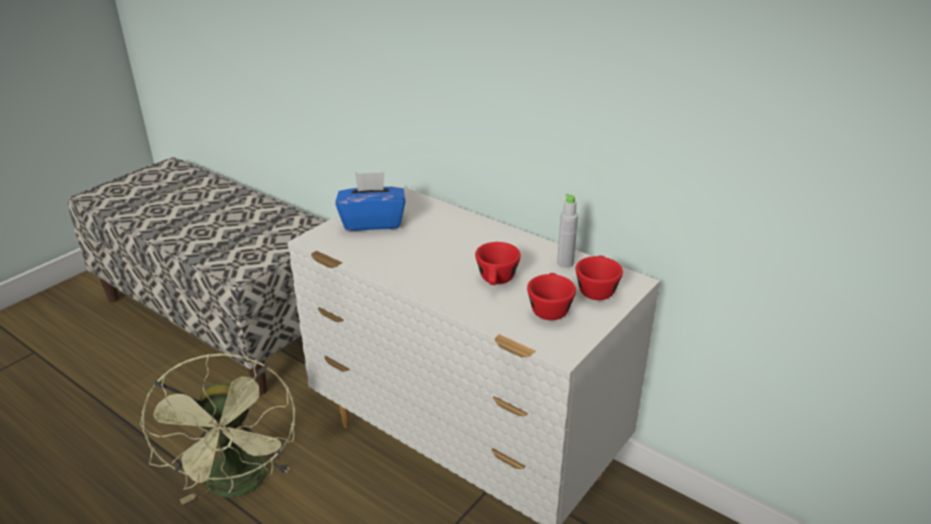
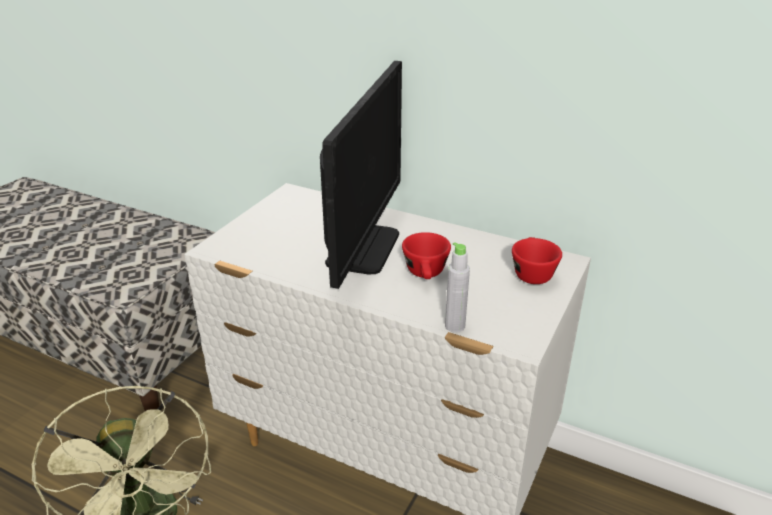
camera: 10 degrees left, 0 degrees up
(372, 222) = (273, 224): blue tissue box -> none
(446, 251) = (363, 248): none -> monitor
(549, 308) = (491, 297): red cup -> none
(565, 263) = (490, 249): grey bottle -> grey bottle (455, 326)

